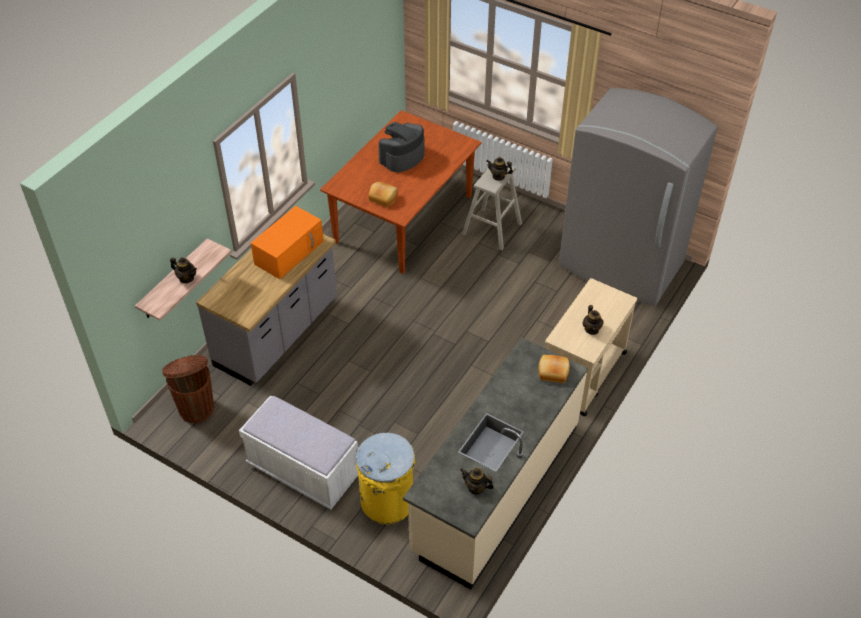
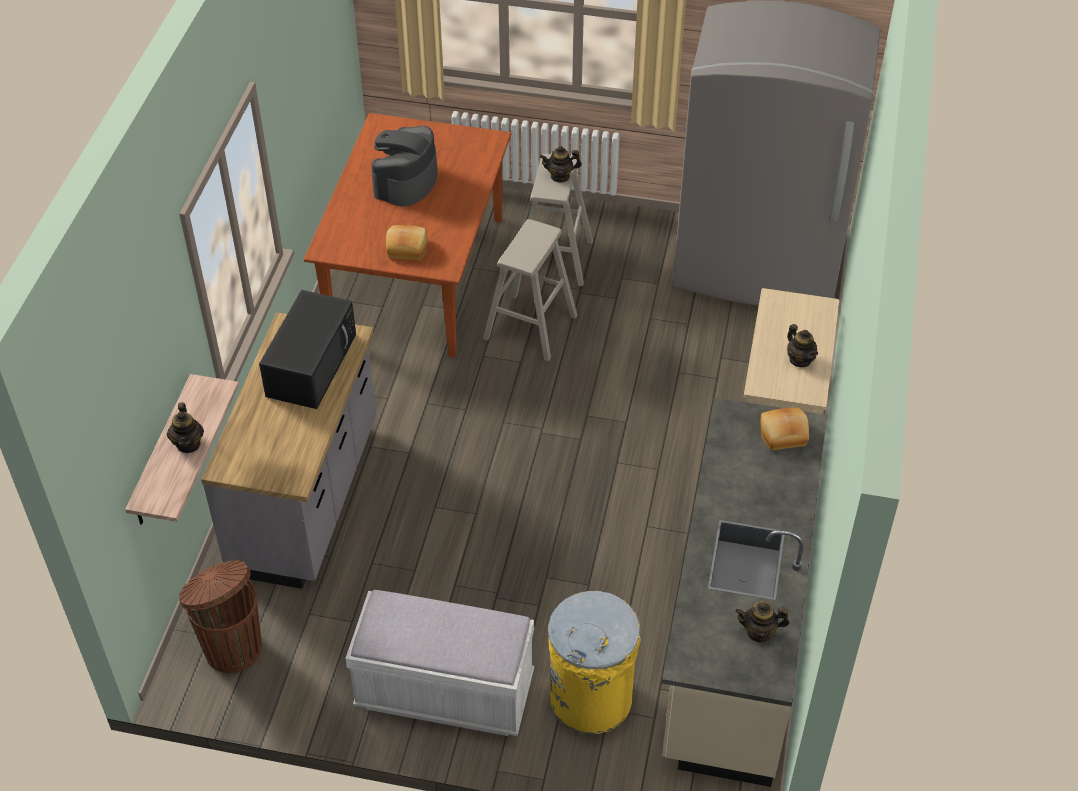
camera: 20 degrees left, 0 degrees up
(186, 278) = (188, 444): teapot -> teapot turned 75 degrees clockwise
(289, 252) = (311, 363): orange microwave -> black microwave
(457, 267) = (530, 327): none -> beige stool

